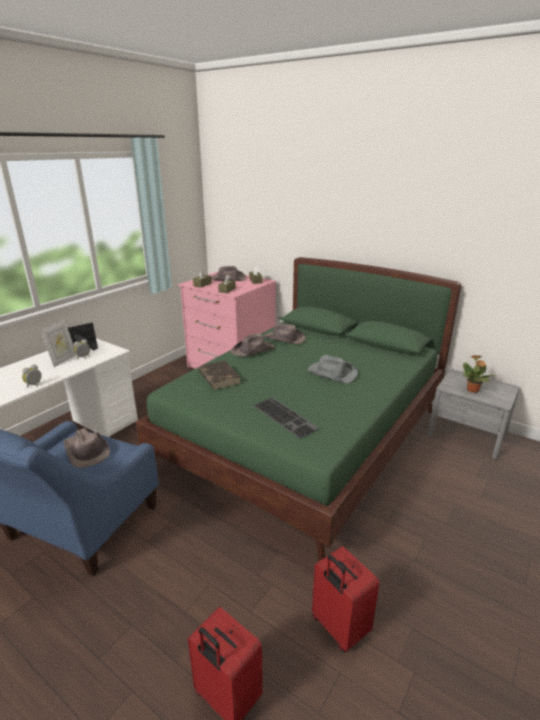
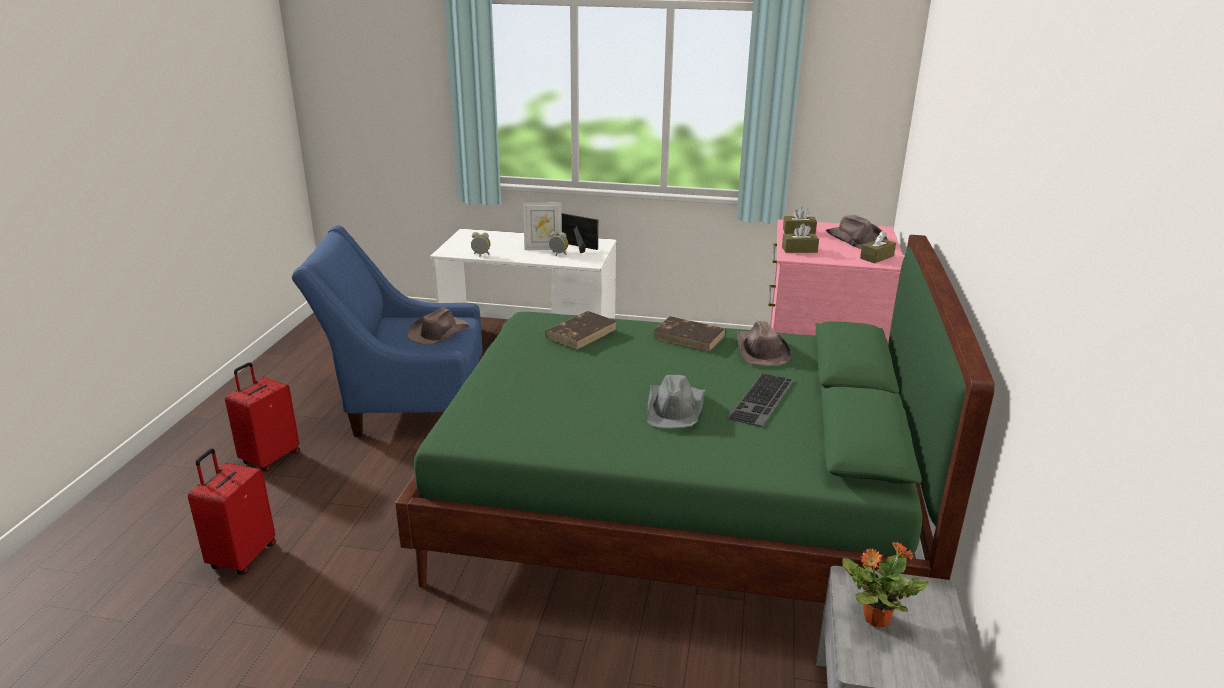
camera: 65 degrees right, 0 degrees up
(253, 350) = (690, 337): brown hat -> brown book
(286, 416) = (518, 397): keyboard -> keyboard (763, 400)
(338, 627) = (335, 617): red suitcase -> red suitcase (270, 458)

